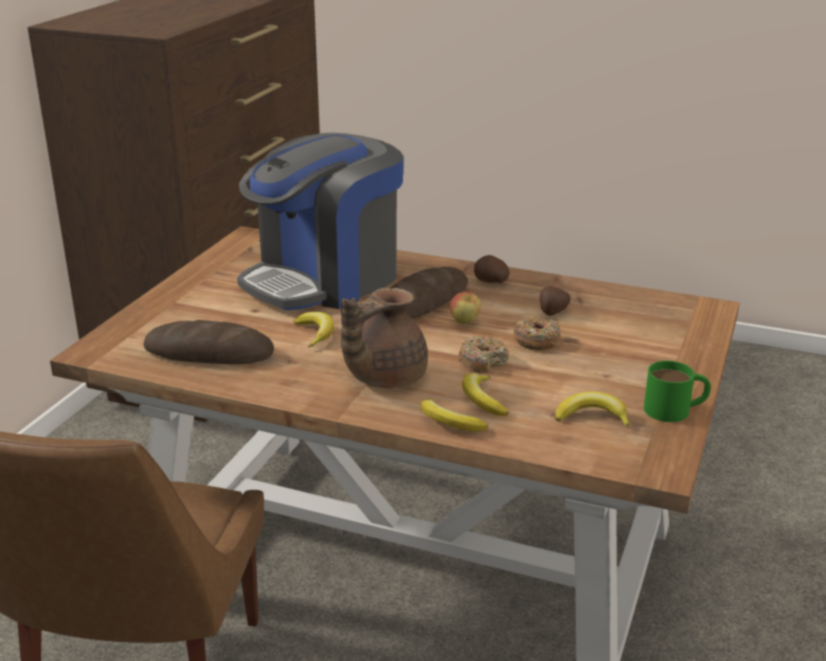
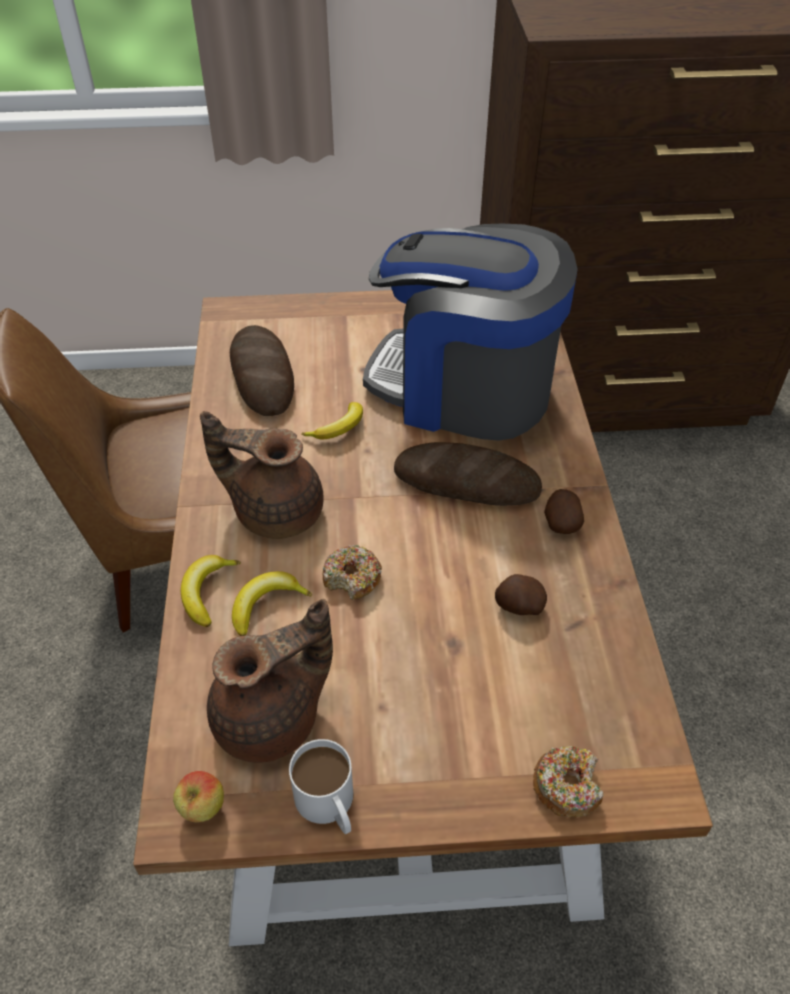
camera: 65 degrees right, 20 degrees up
(465, 323) = (437, 533): apple -> apple (203, 809)
(536, 340) = (432, 612): donut -> donut (567, 786)
(592, 417) = (272, 719): banana -> brown teapot
(675, 409) = (329, 805): green mug -> white mug

